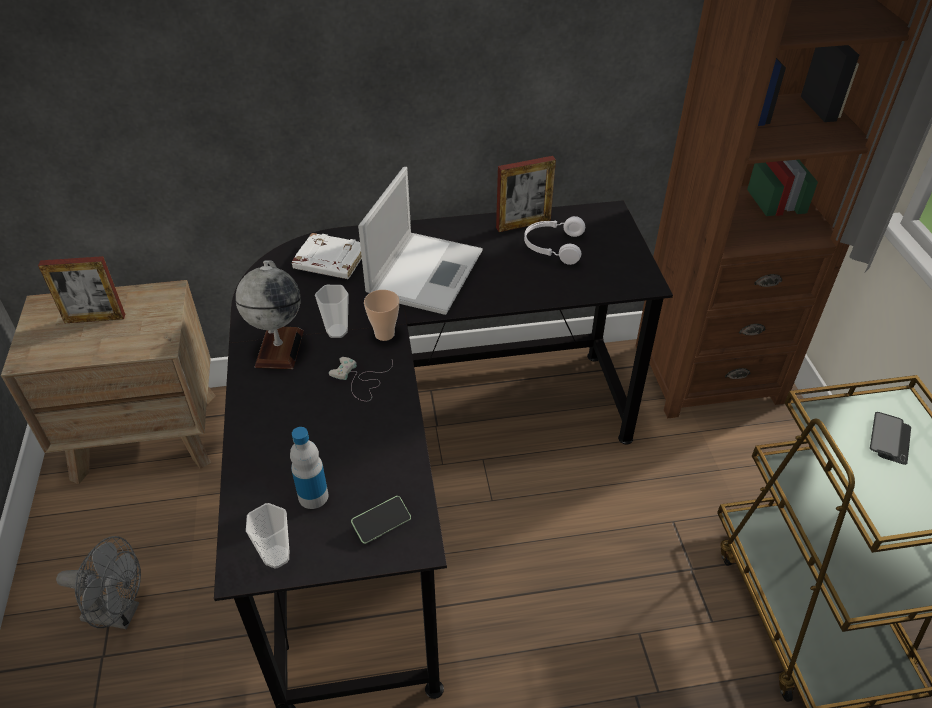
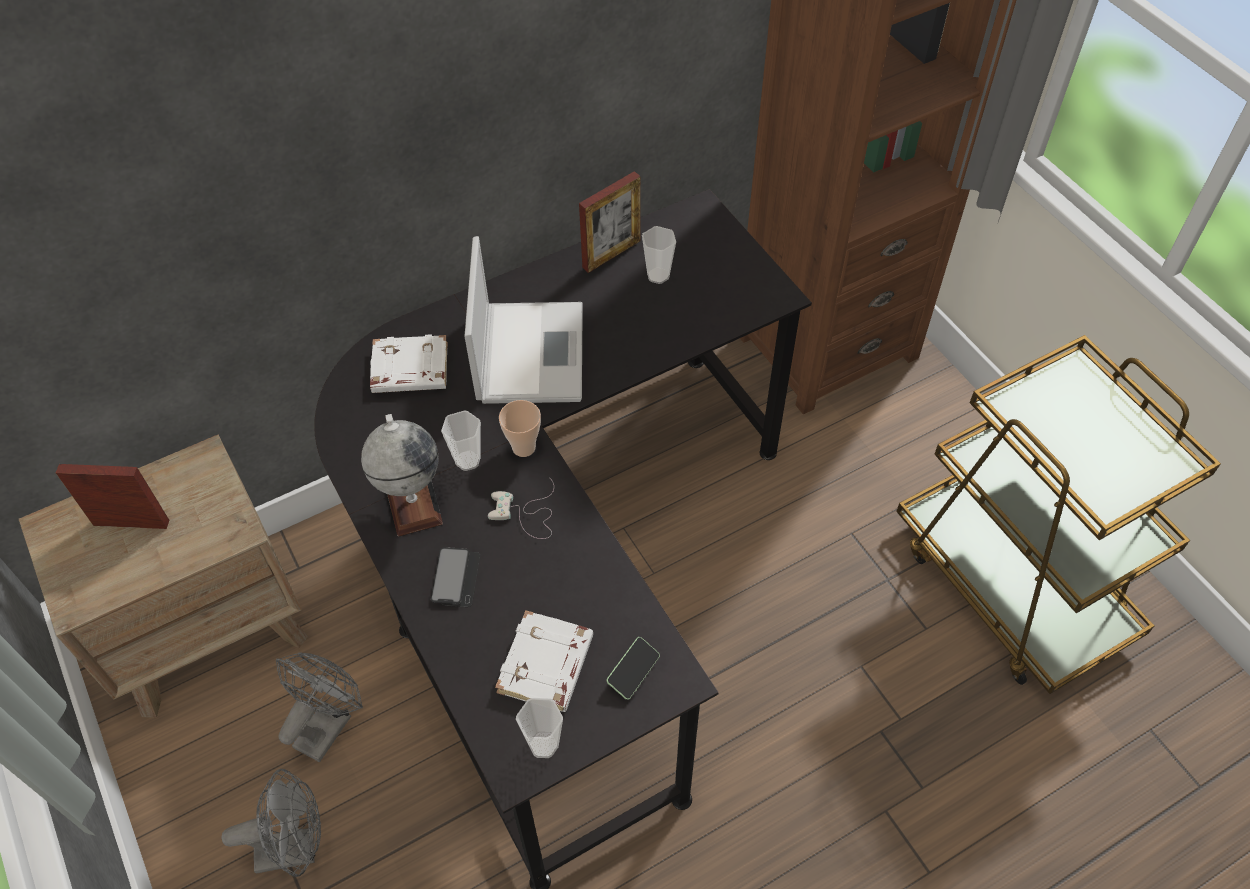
camera: 20 degrees left, 10 degrees up
(95, 318) = (131, 523): picture frame -> picture frame turned 150 degrees counterclockwise
(191, 529) = (328, 723): none -> grey fan
(313, 496) = (546, 666): bottle -> white book
(553, 246) = (658, 275): white headphones -> cup
(889, 439) = (1078, 413): phone -> phone (456, 578)

